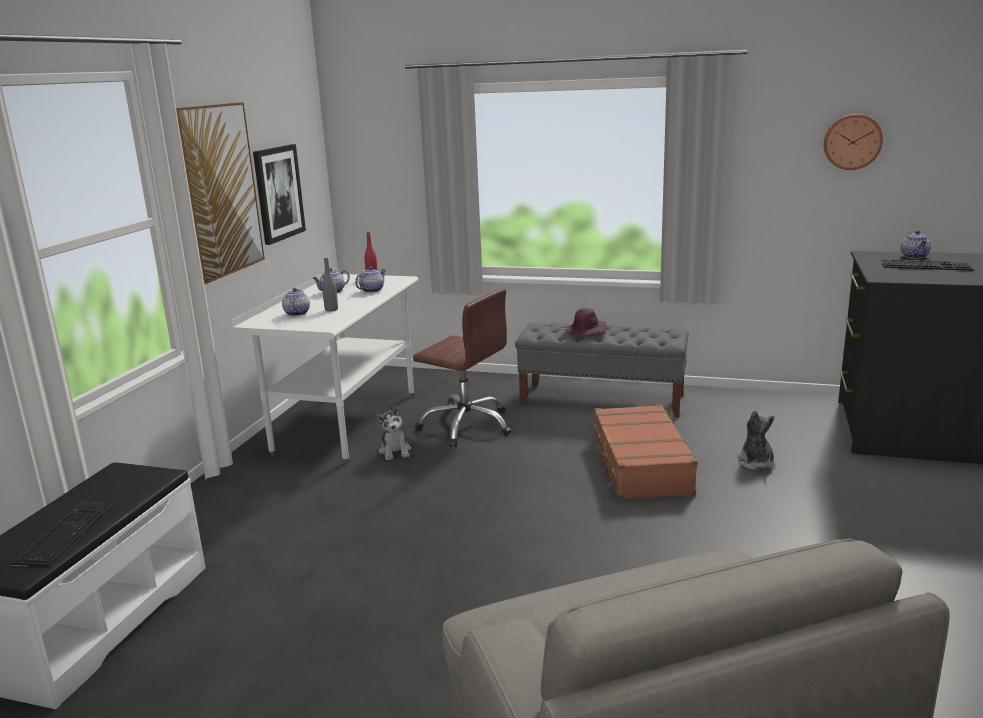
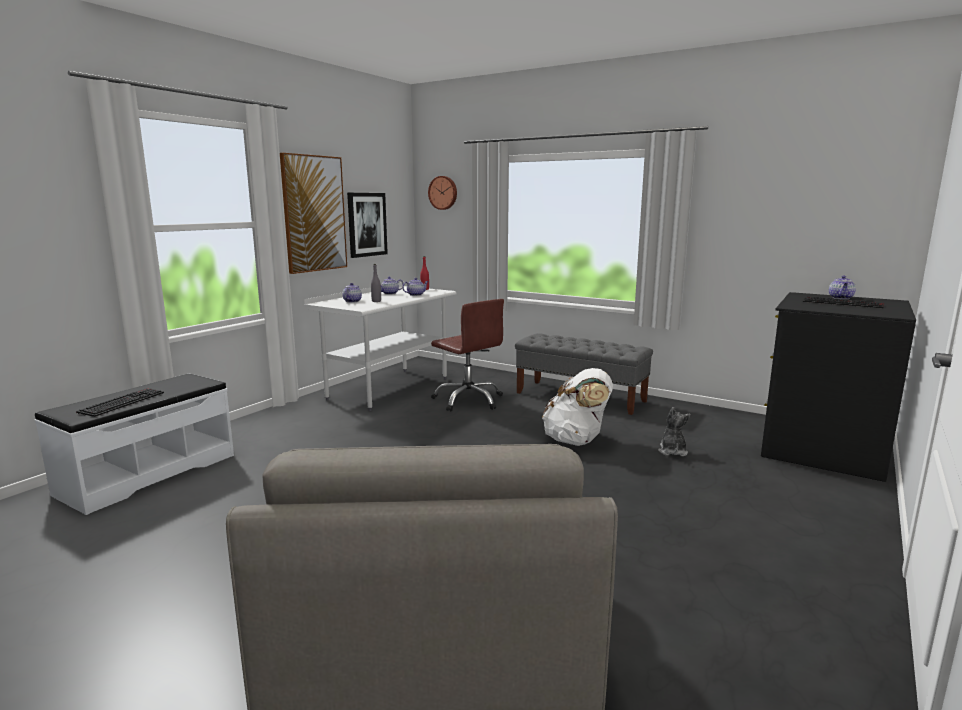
camera: 15 degrees right, 5 degrees down
(395, 451) = (407, 408): plush toy -> none
(585, 331) = (570, 341): purple hat -> none
(640, 465) = (576, 440): brown suitcase -> white backpack
(852, 141) = (796, 202): wall clock -> wall clock (443, 193)

